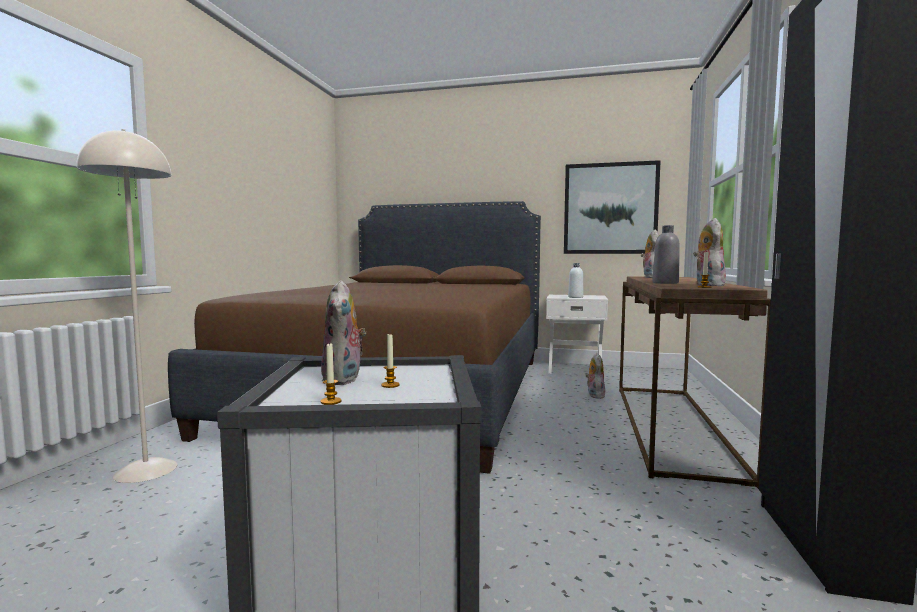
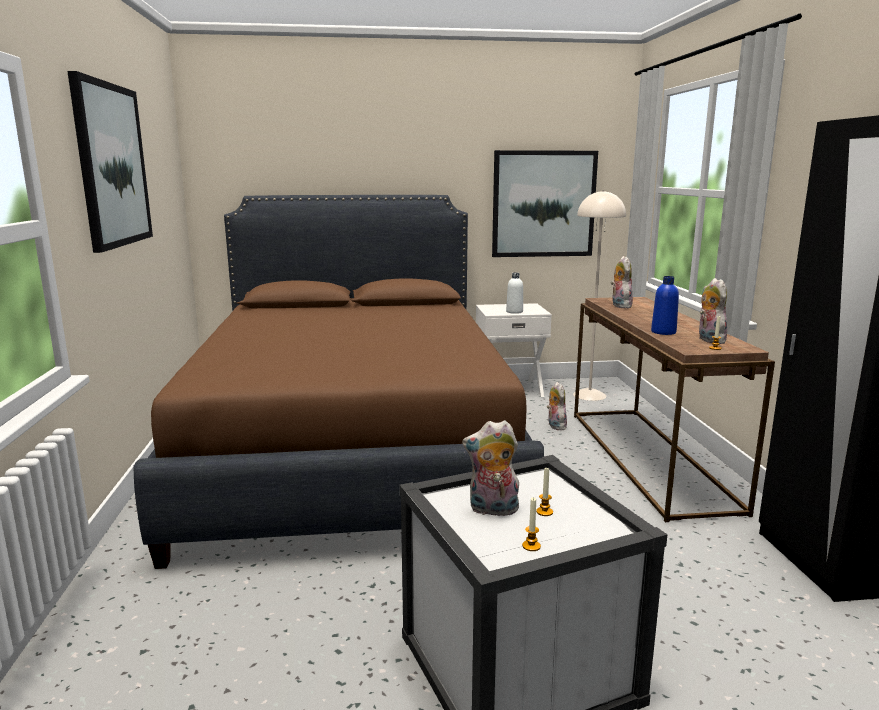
camera: 20 degrees left, 10 degrees up
(146, 470) = (161, 617): beige floor lamp -> beige floor lamp (590, 395)
(244, 160) = (112, 165): none -> picture
(344, 379) = (492, 510): plush toy -> plush toy turned 120 degrees clockwise
(665, 283) = (663, 332): grey bottle -> blue bottle

